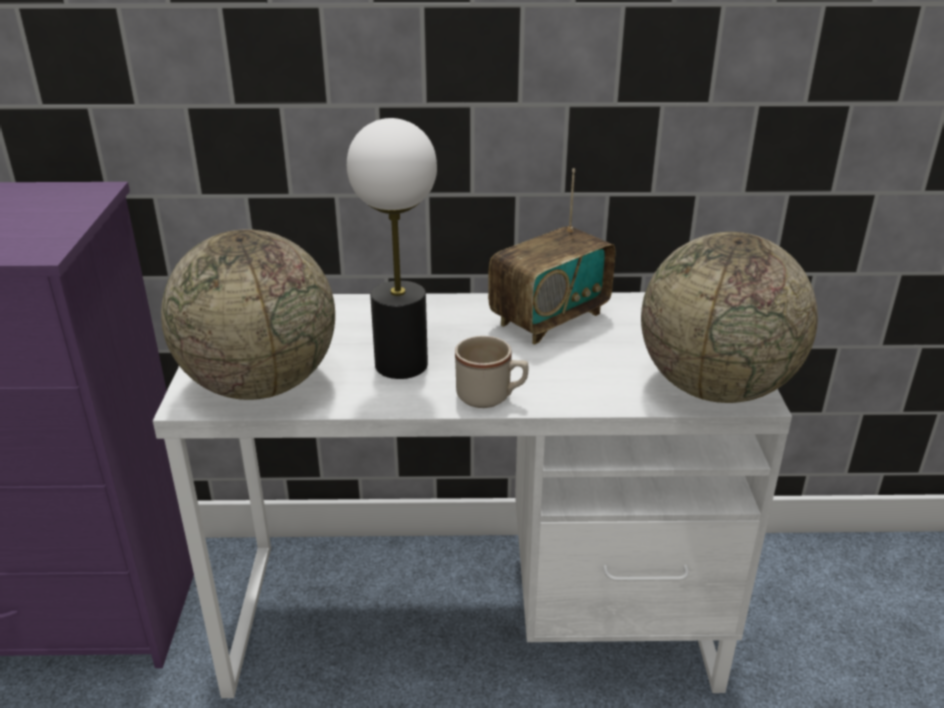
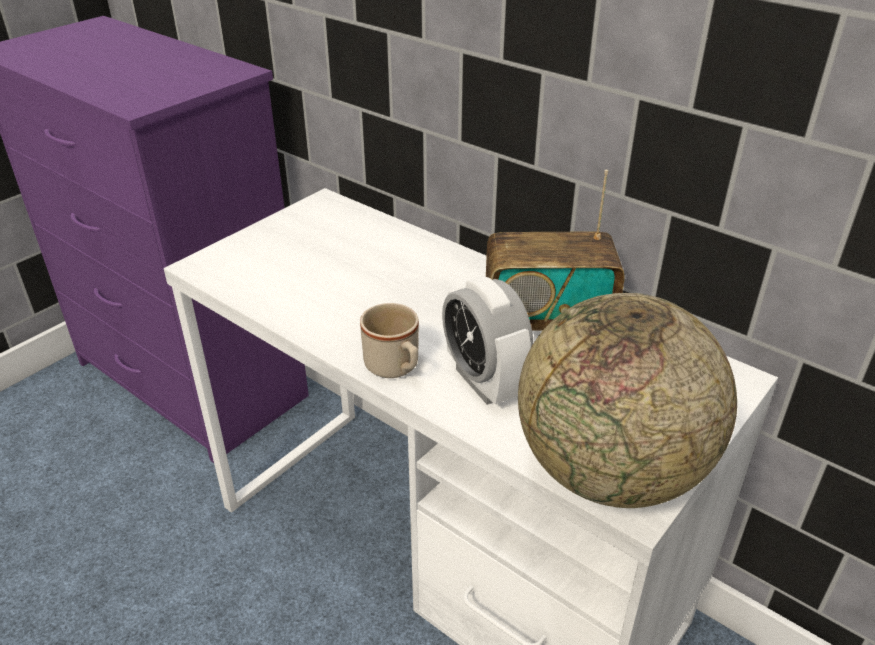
camera: 40 degrees right, 5 degrees up
(260, 384) = (256, 273): globe -> none
(401, 365) = (368, 305): table lamp -> none
(565, 375) = (484, 381): none -> alarm clock

